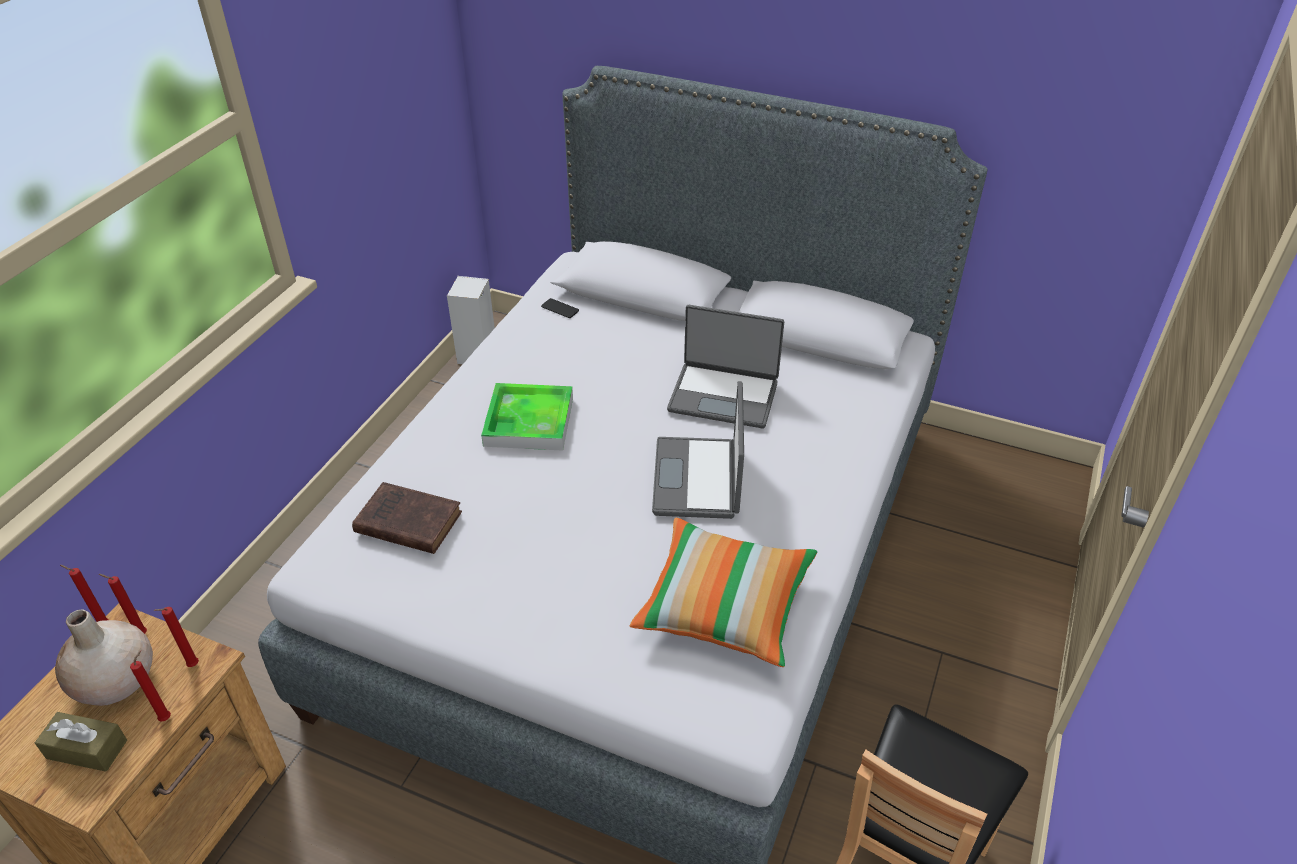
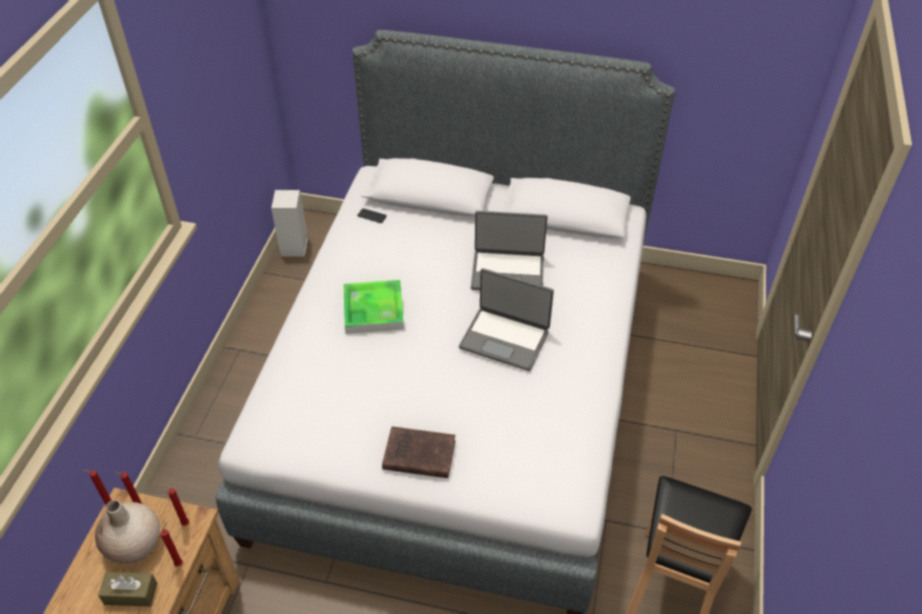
camera: 10 degrees left, 5 degrees up
(406, 522) = (307, 399): brown book -> brown book (417, 455)
(699, 479) = (505, 338): laptop -> laptop turned 60 degrees counterclockwise
(725, 605) = (543, 427): pillow -> none

